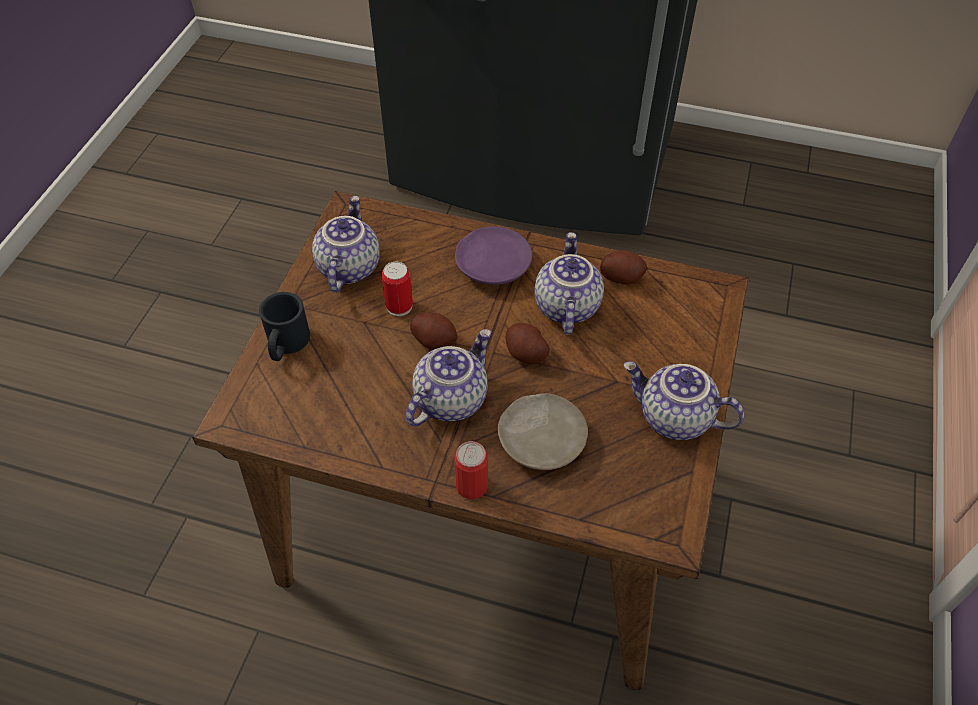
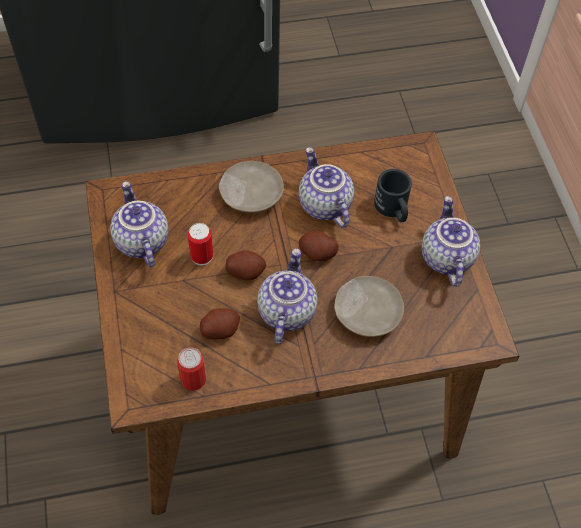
camera: 30 degrees left, 5 degrees up
(286, 345) = (134, 324): black mug -> black mug (393, 209)
(471, 486) = (341, 367): can -> can (193, 379)
(493, 264) = (251, 193): purple plate -> beige plate
(621, 277) = (349, 165): potato -> potato (220, 330)
(673, 419) = (445, 257): teapot -> teapot turned 90 degrees clockwise

